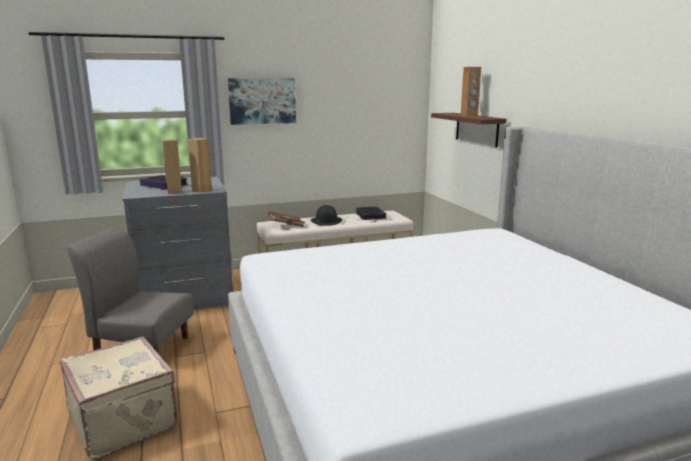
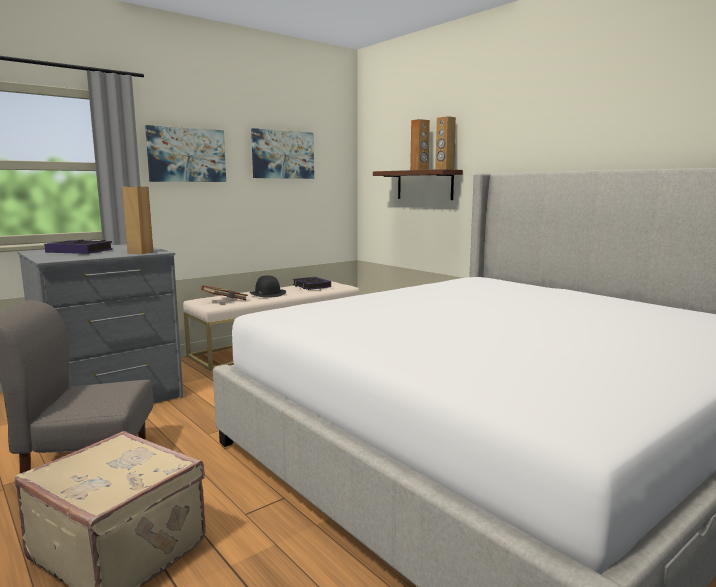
camera: 20 degrees left, 5 degrees down
(174, 192) = (104, 255): brown speaker -> brown speaker (444, 169)
(351, 96) = (283, 154): none -> picture

